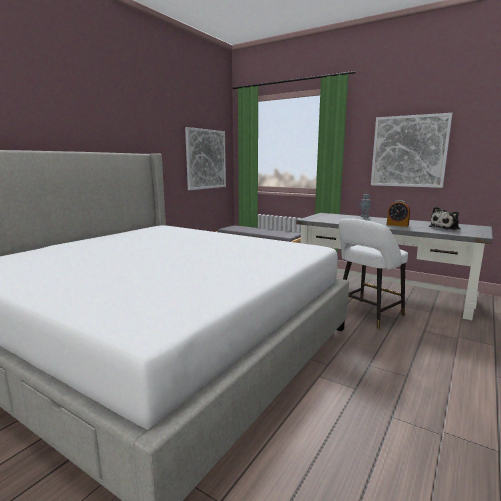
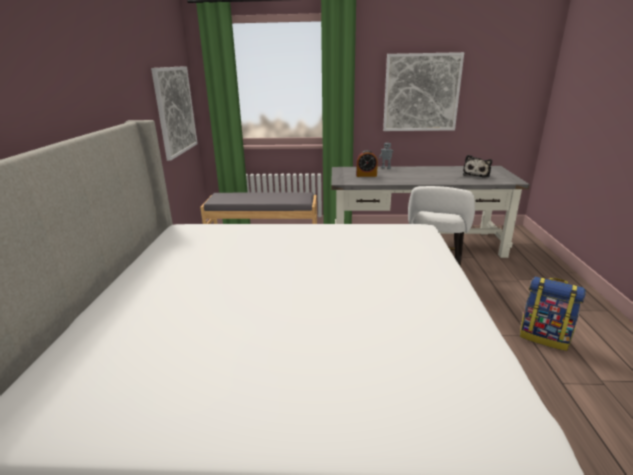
camera: 30 degrees left, 10 degrees up
(397, 225) = (435, 177): alarm clock -> alarm clock (366, 175)
(423, 382) = (544, 337): none -> backpack

